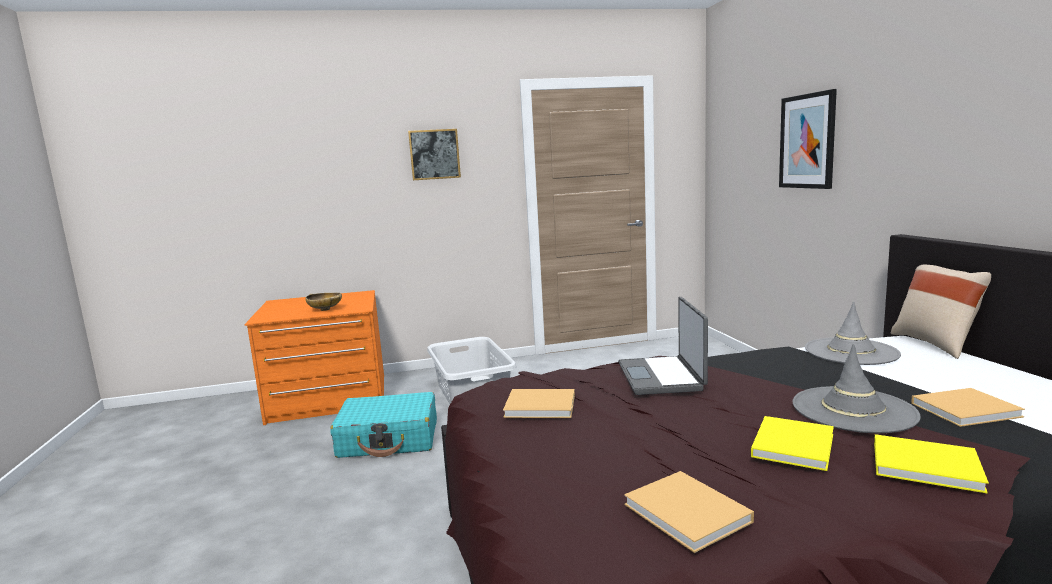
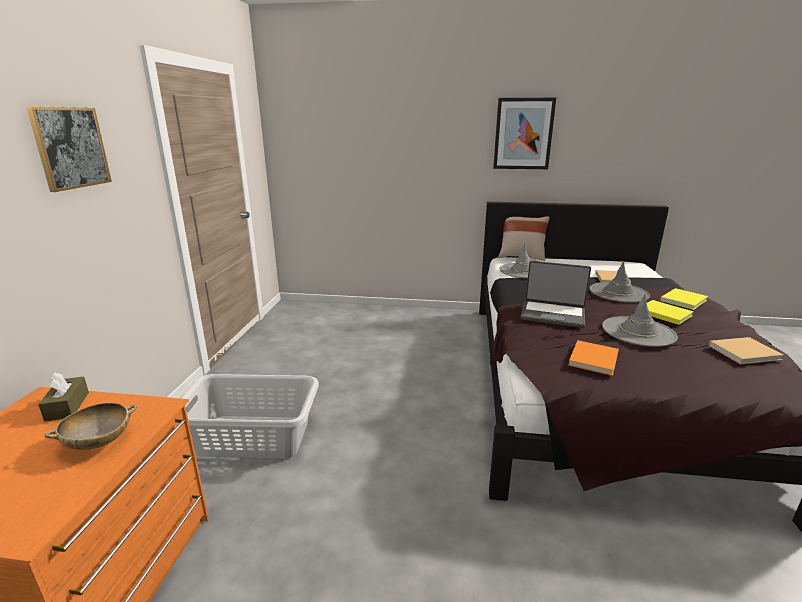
camera: 70 degrees left, 10 degrees up
(356, 298) = (67, 406): none -> brown tissue box
(389, 439) = (310, 524): turquoise suitcase -> none
(542, 406) = (593, 358): beige book -> orange book
(669, 427) = (638, 332): none -> grey hat
(807, 141) = (399, 142): picture -> picture (523, 134)

